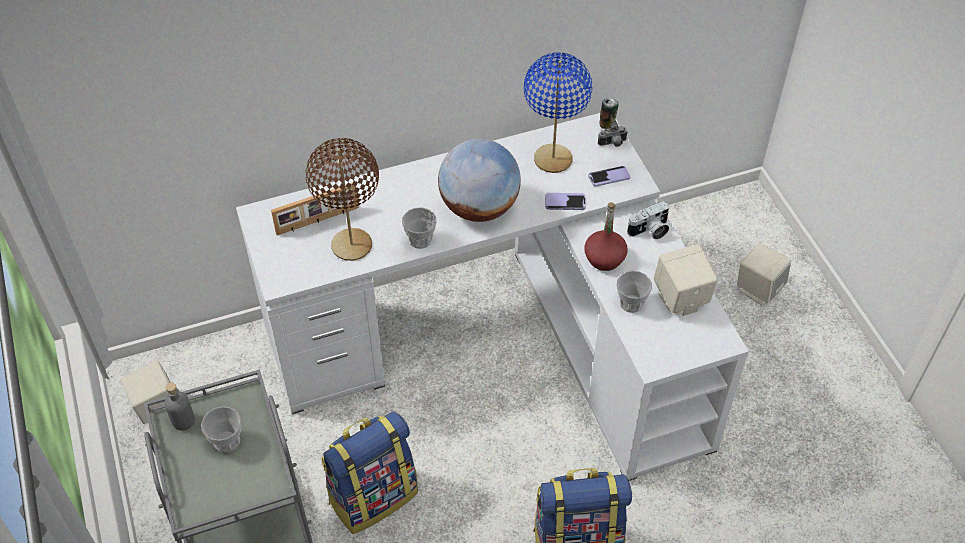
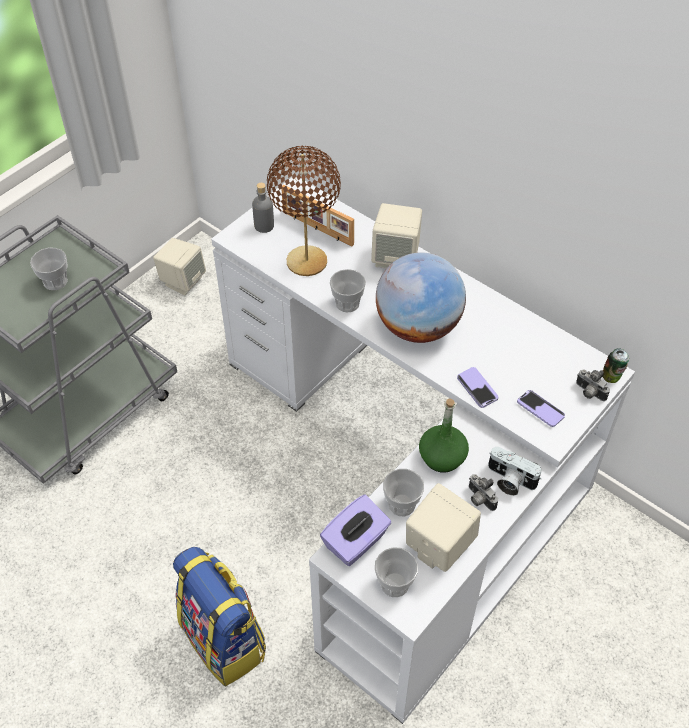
camera: 60 degrees right, 0 degrees up
(183, 420) = (61, 248): grey bottle -> grey bottle (264, 226)
(373, 496) = (185, 458): backpack -> none
(553, 159) = (525, 354): blue table lamp -> none
(604, 258) = (442, 457): red bottle -> green bottle
(647, 346) = (356, 542): none -> purple tissue box
(655, 256) = (479, 499): none -> camera
(696, 340) = (394, 584): none -> cup
(758, 289) = (642, 677): beige speaker -> beige speaker (396, 257)

